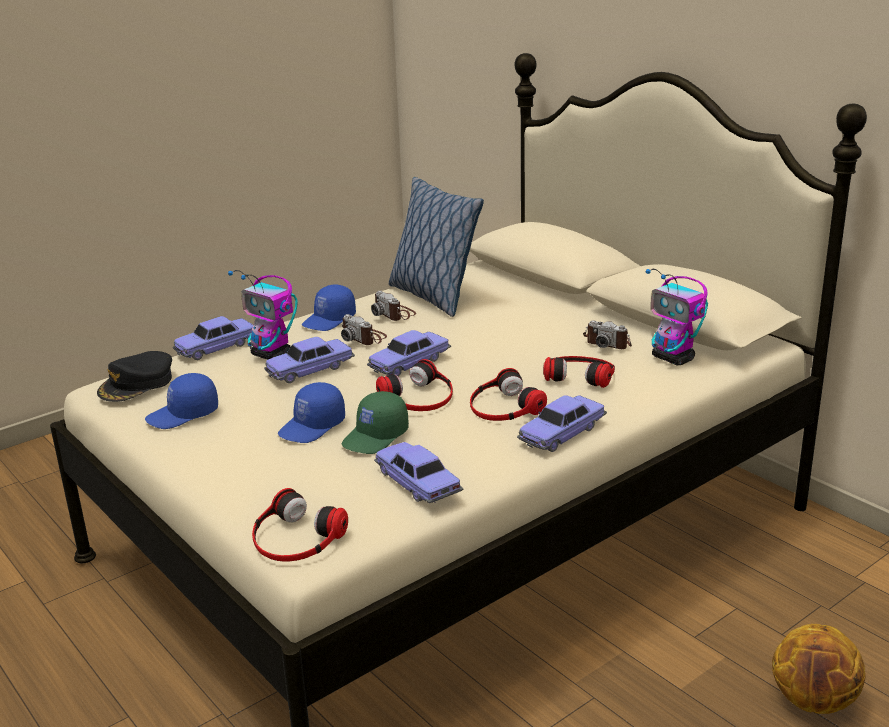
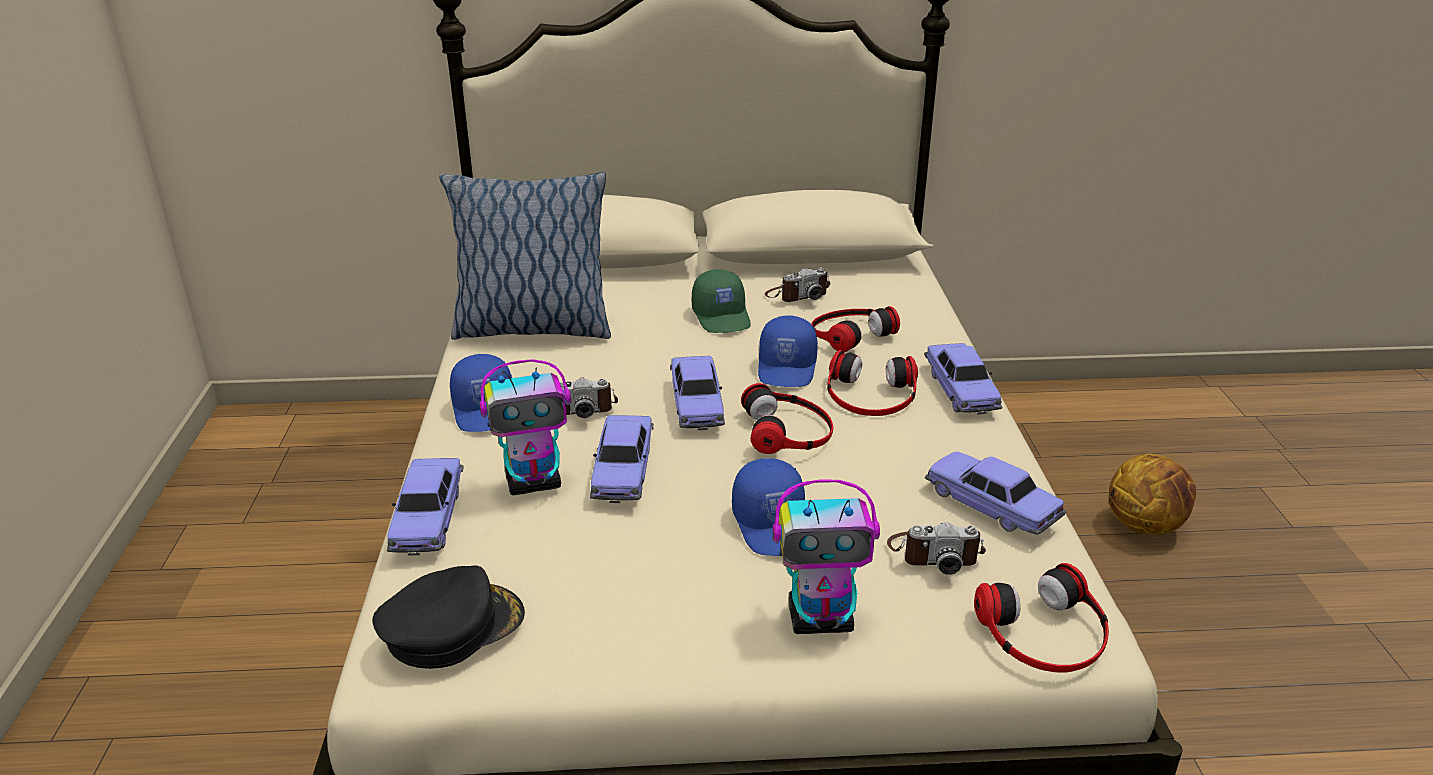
camera: 55 degrees left, 5 degrees up
(137, 384) = (451, 626): black cap -> black cap turned 105 degrees counterclockwise
(183, 415) = (611, 615): blue cap -> blue cap (788, 368)
(376, 437) = (852, 491): green cap -> green cap (722, 317)
(394, 314) = (541, 366): camera -> camera (934, 553)
(417, 483) = (991, 506): toy car -> toy car turned 45 degrees clockwise
(673, 359) = (875, 283): toy robot -> toy robot (821, 619)

